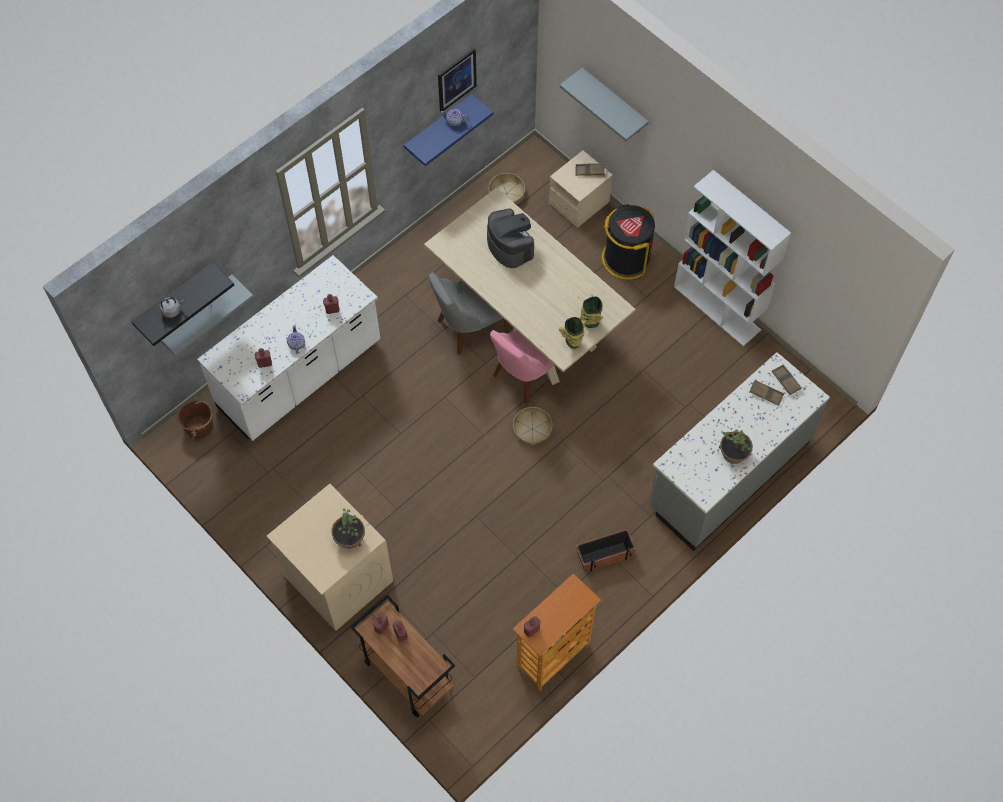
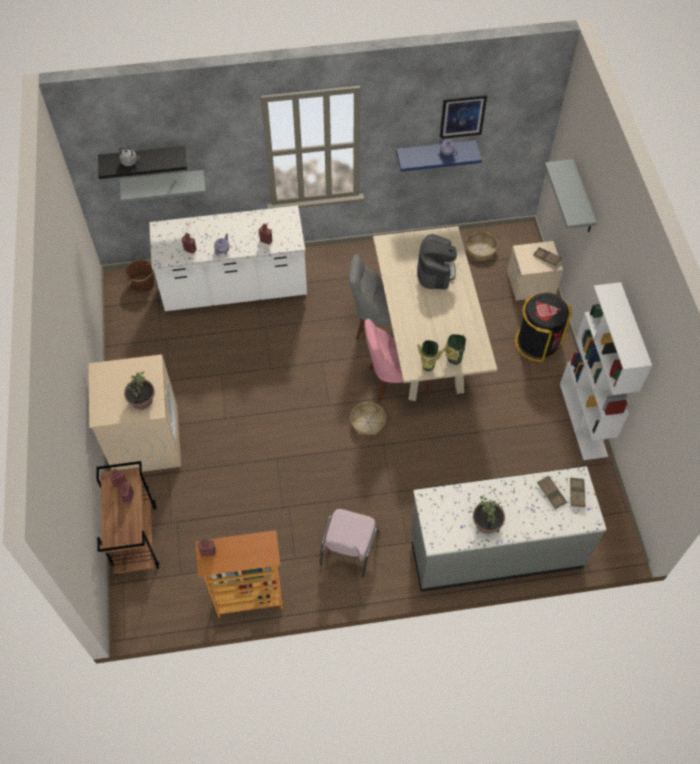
camera: 35 degrees right, 5 degrees down
(604, 555) = (348, 549): planter -> pink chair

